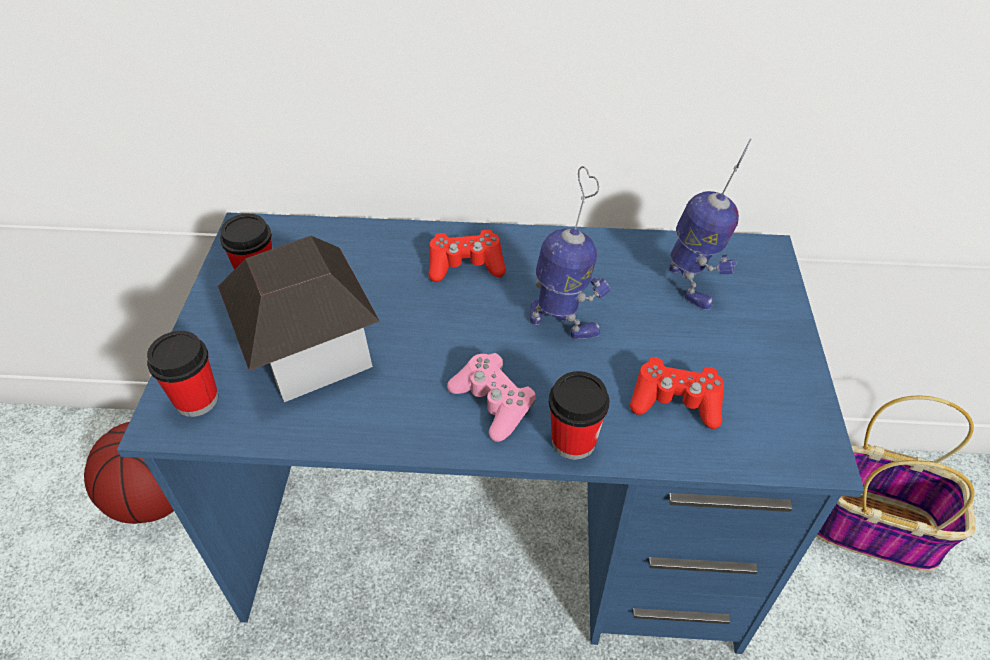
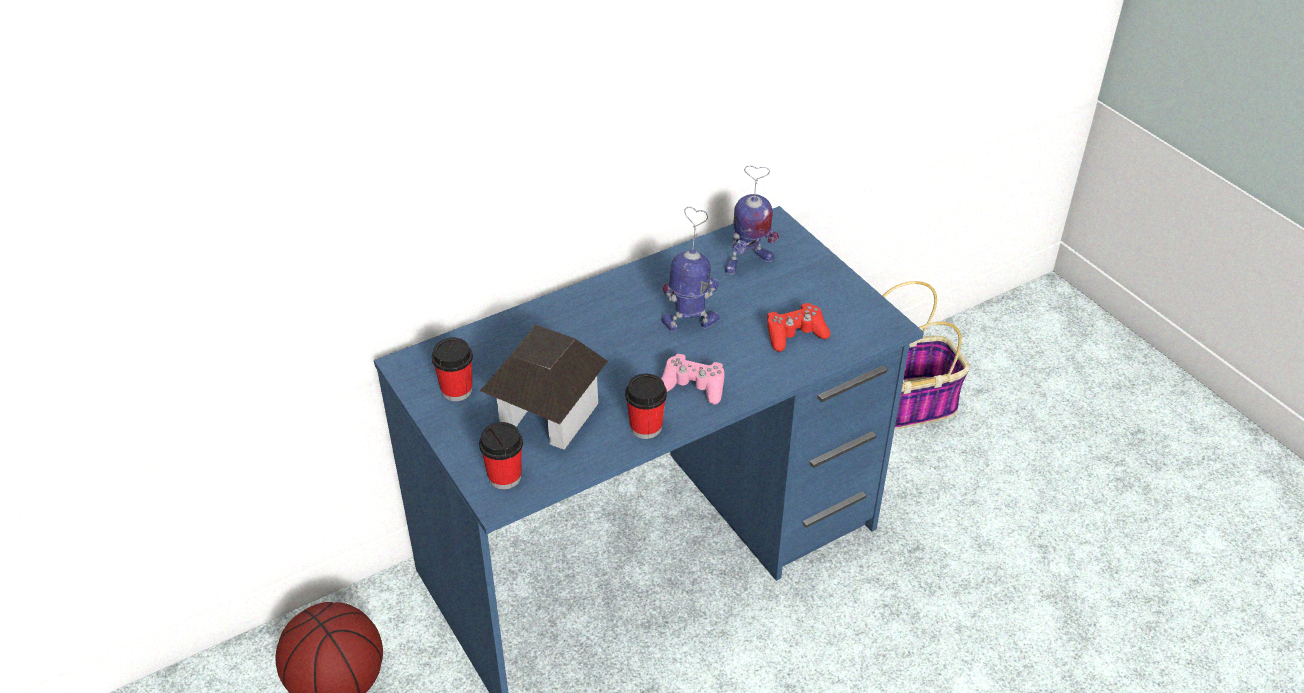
camera: 35 degrees left, 5 degrees down
(466, 265) = (593, 316): red game controller -> none
(573, 441) = (758, 383): cup -> cup (646, 427)
(692, 285) = (747, 263): toy robot -> toy robot turned 105 degrees clockwise

